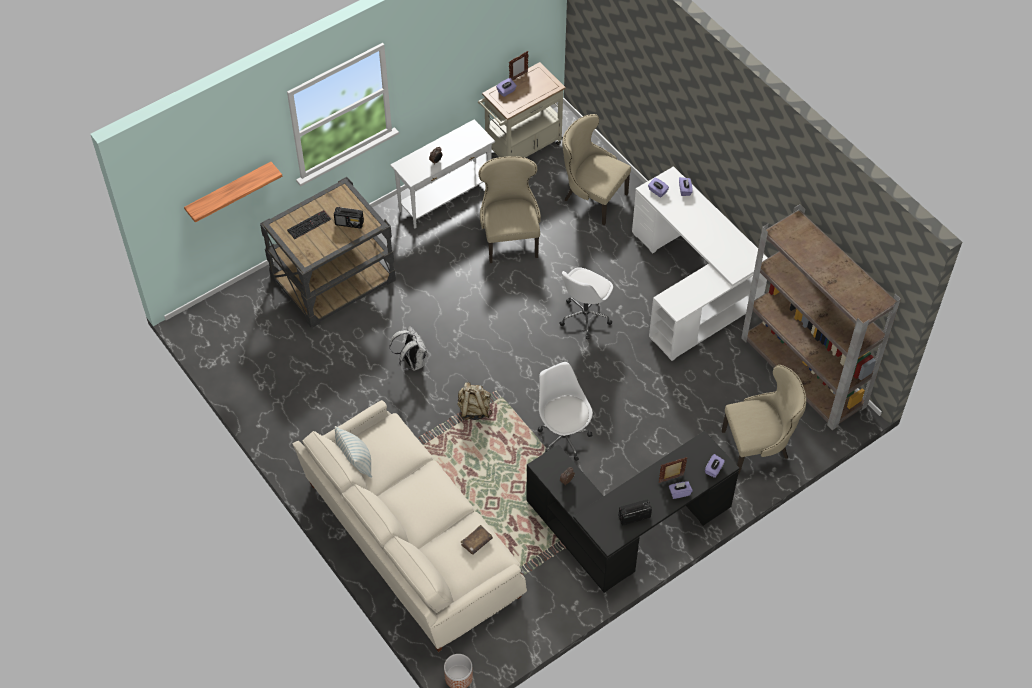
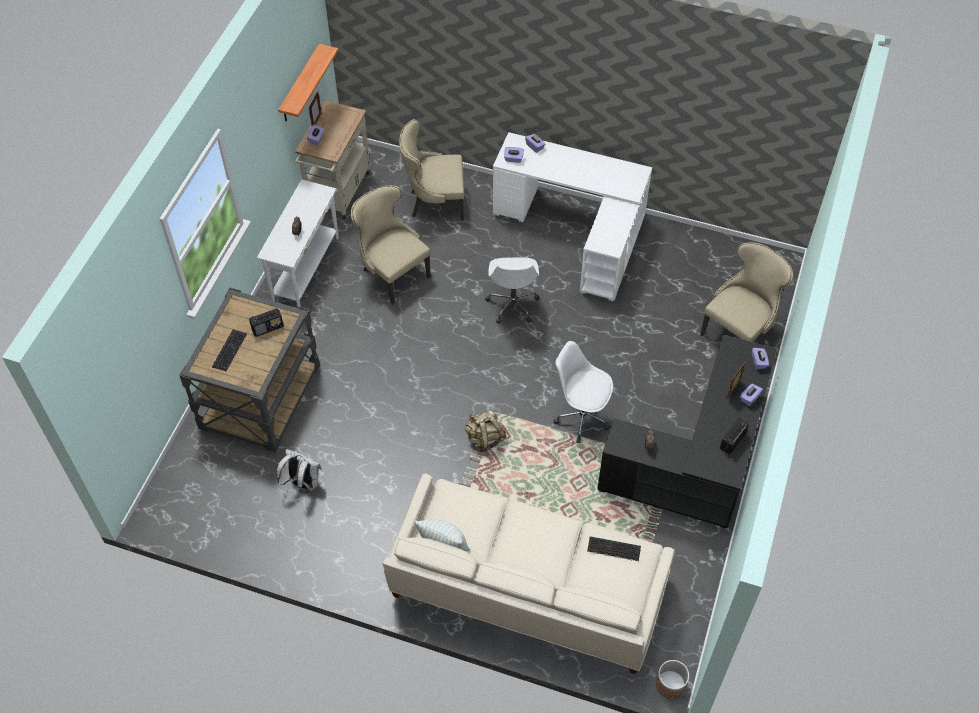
camera: 35 degrees left, 0 degrees up
(229, 191) = (141, 356): shelf -> shelf (300, 85)
(412, 362) = (395, 429): white backpack -> white backpack (302, 483)
(476, 542) = (613, 549): brown book -> keyboard
(803, 372) = (721, 252): brown bookcase -> none

